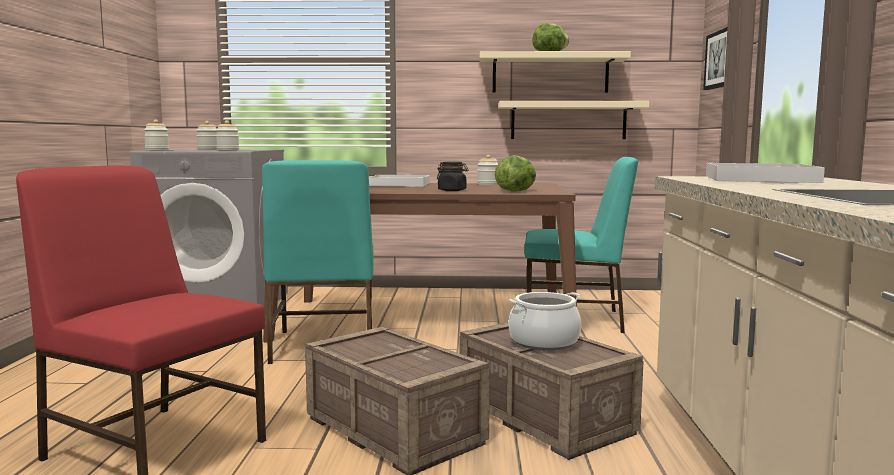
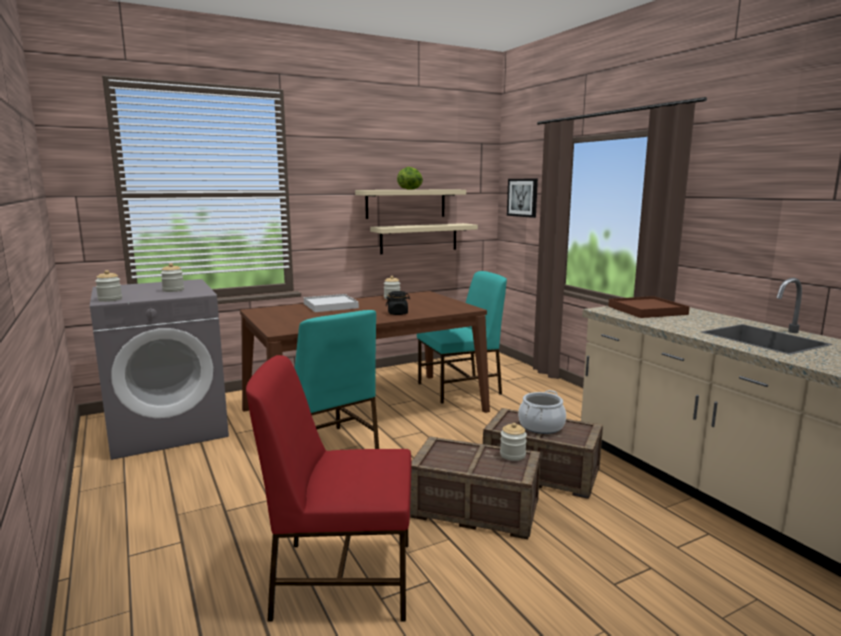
camera: 30 degrees left, 5 degrees up
(208, 149) = (144, 289): jar -> jar (512, 455)
(516, 191) = (441, 309): lettuce -> none
(760, 179) = (647, 310): white tray -> brown tray

